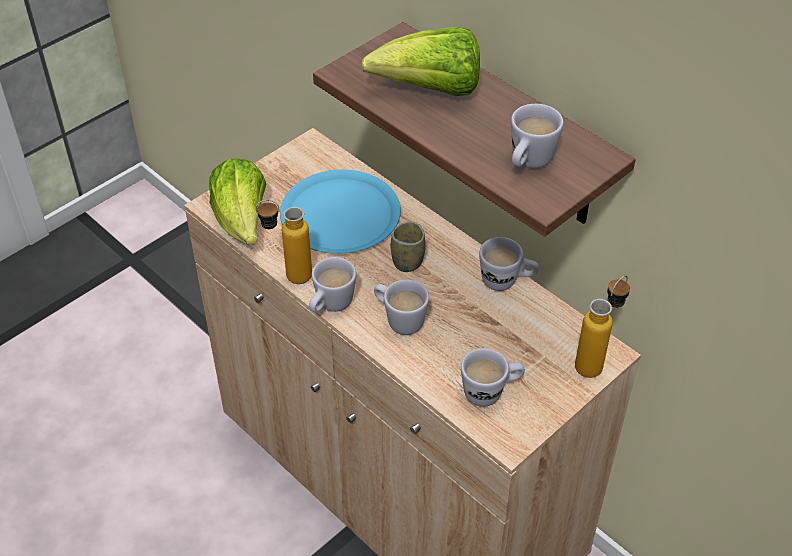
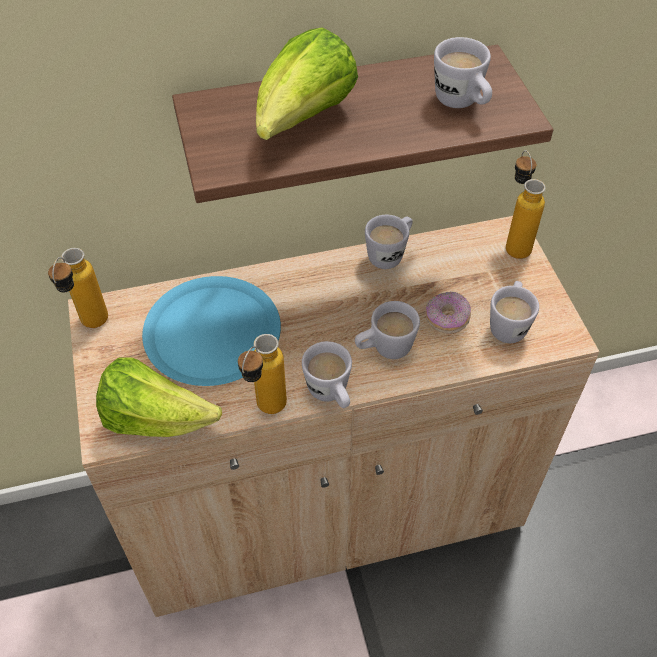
camera: 60 degrees left, 5 degrees up
(296, 151) = (90, 327): none -> bottle
(407, 261) = (316, 310): cup -> none
(463, 347) = (446, 319): none -> donut

